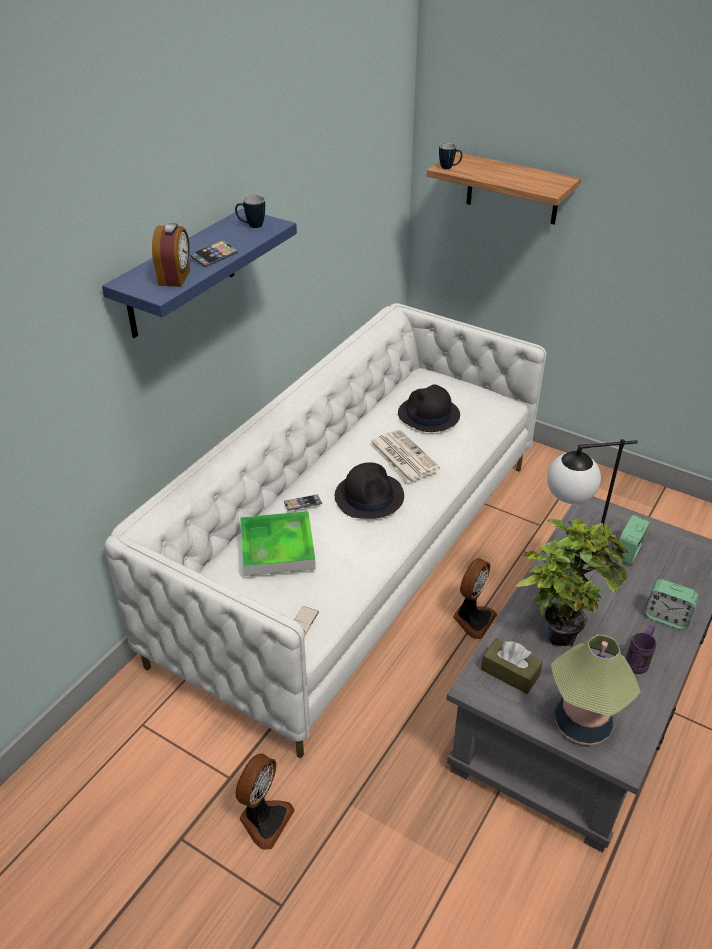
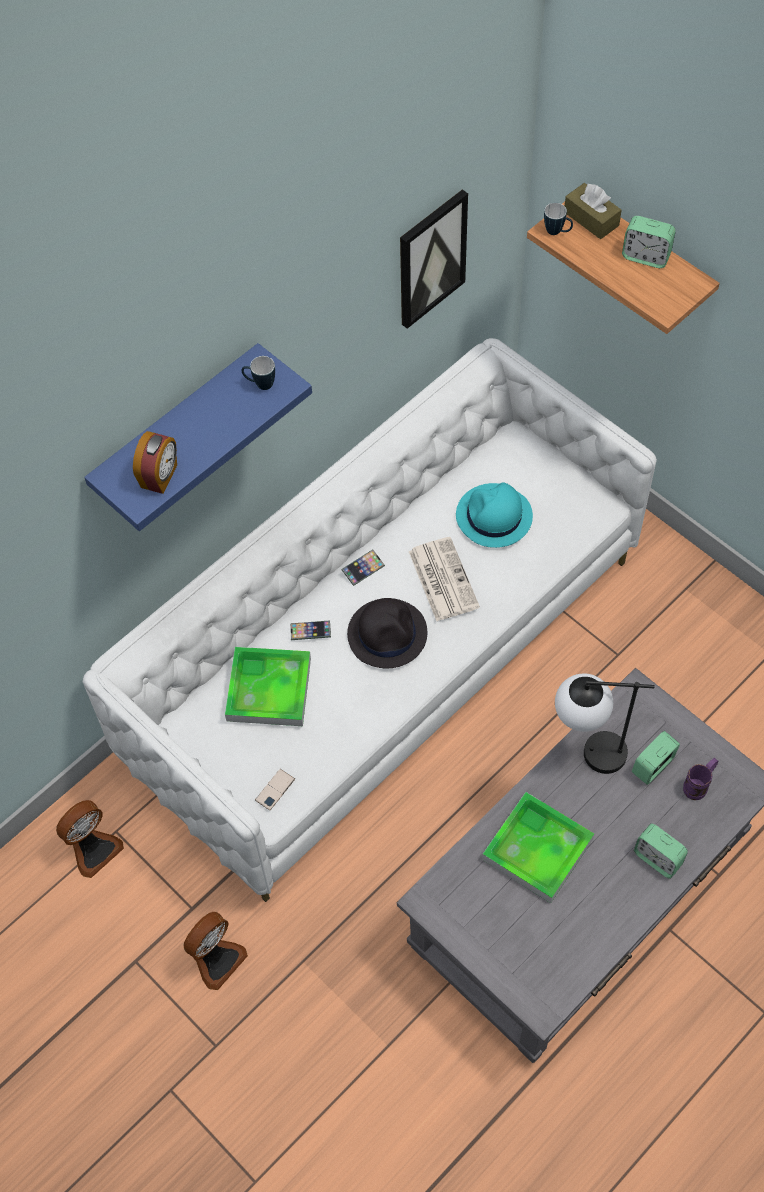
camera: 15 degrees right, 20 degrees up
(214, 256) = (207, 441): phone -> phone (363, 569)
(356, 199) = (431, 258): none -> picture
(428, 415) = (493, 517): black hat -> turquoise hat
(472, 619) = (492, 771): fan -> fan (93, 849)
(510, 672) = (467, 891): brown tissue box -> brown tissue box (591, 219)
(520, 172) = (646, 256): none -> alarm clock
(559, 628) = (537, 849): potted plant -> tray
(582, 724) = (517, 963): table lamp -> none
(639, 660) = (604, 904): purple mug -> purple mug (699, 785)

